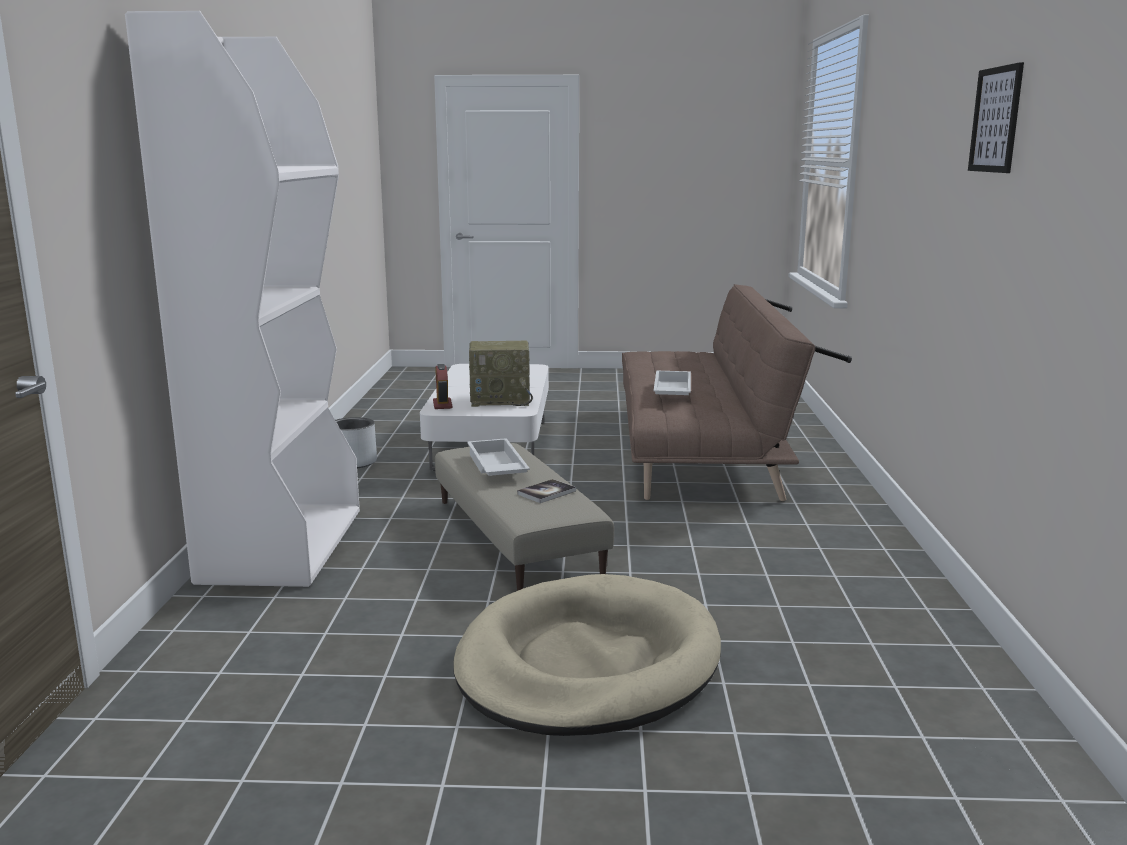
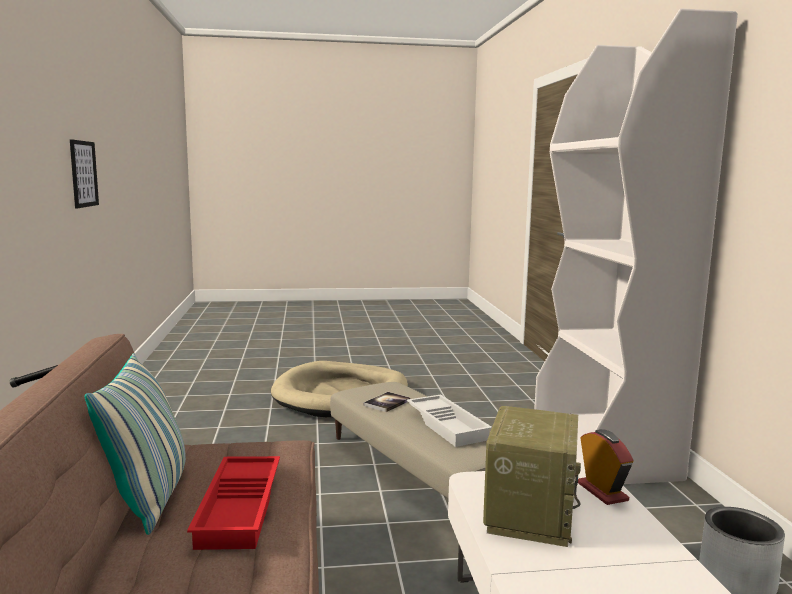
camera: 170 degrees right, 5 degrees down
(501, 400) = (529, 513): radio -> radio turned 120 degrees clockwise
(671, 391) = (241, 509): white tray -> red tray
(730, 401) = (149, 497): none -> pillow
(996, 120) = (32, 91): picture -> picture (83, 174)

